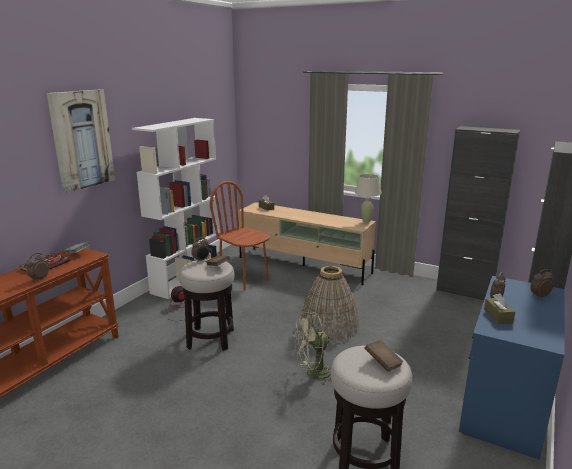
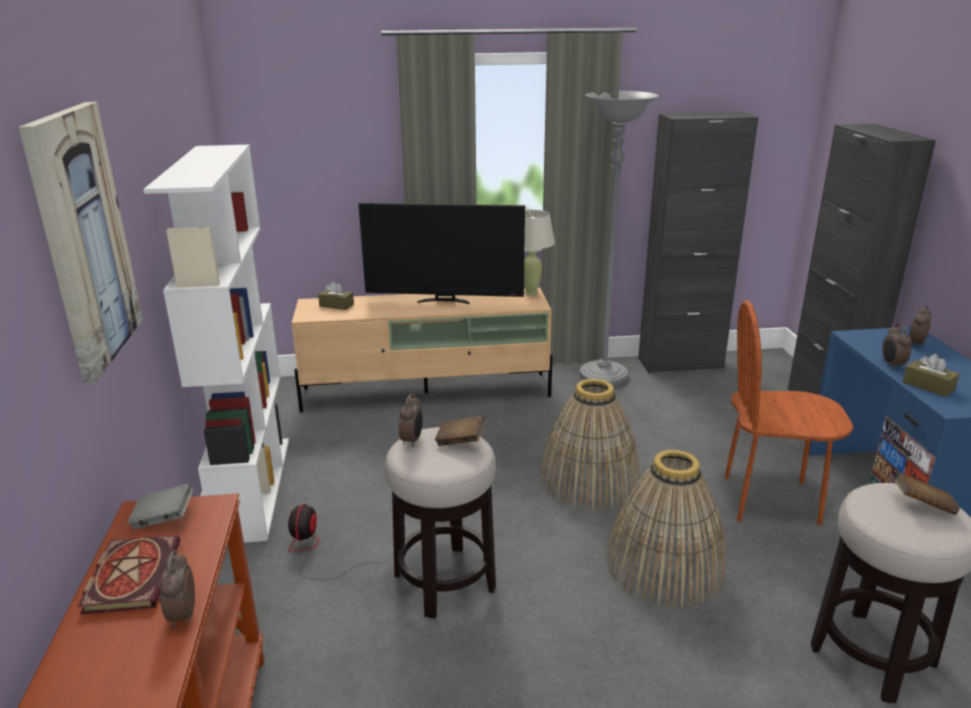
camera: 35 degrees left, 5 degrees up
(243, 279) = (359, 450): brown chair -> brown chair (770, 500)
(313, 374) = (664, 566): green fan -> basket
(316, 216) = (444, 301): none -> television
(406, 284) = (603, 376): none -> grey floor lamp

